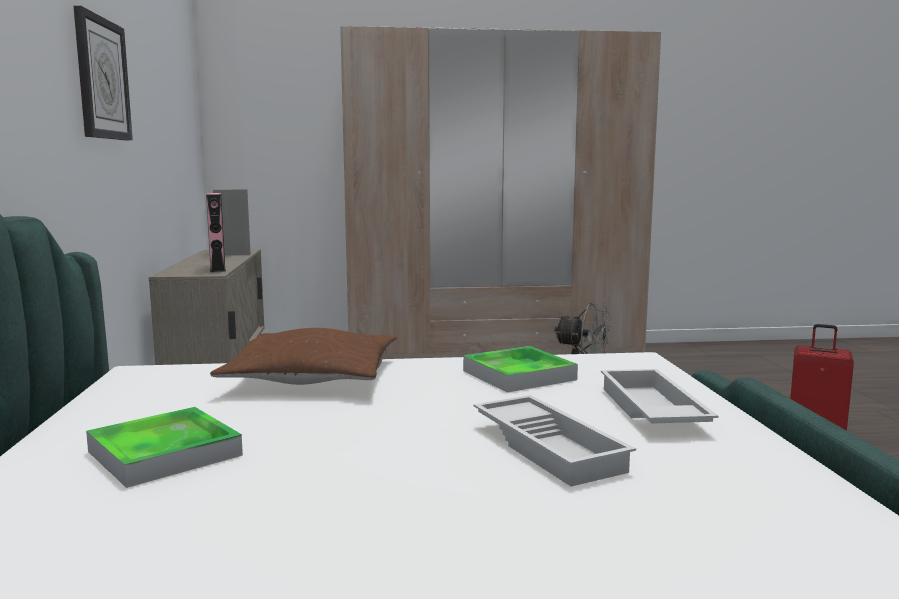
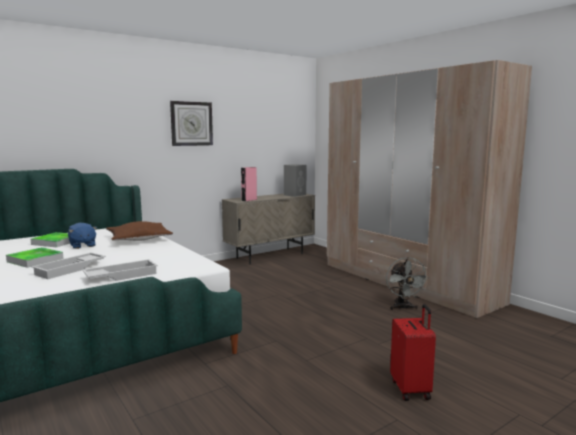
camera: 60 degrees right, 0 degrees up
(282, 427) = (82, 245): none -> blue plush toy
(519, 375) = (161, 256): tray -> tray (35, 260)

